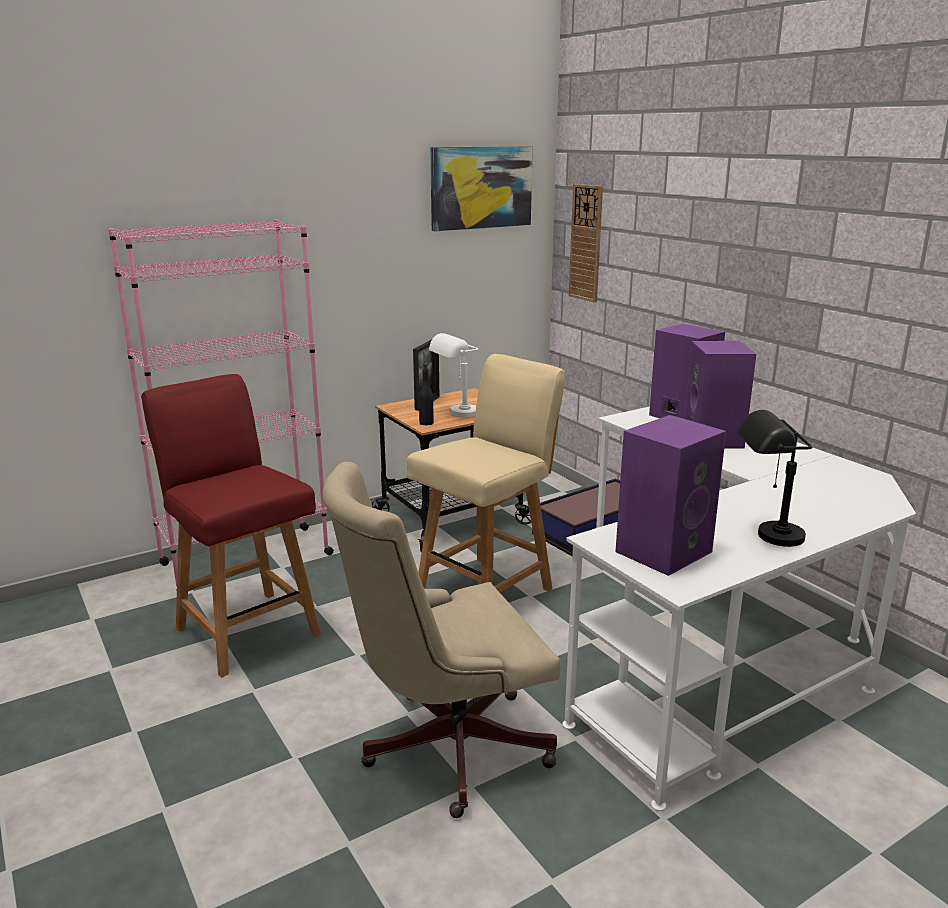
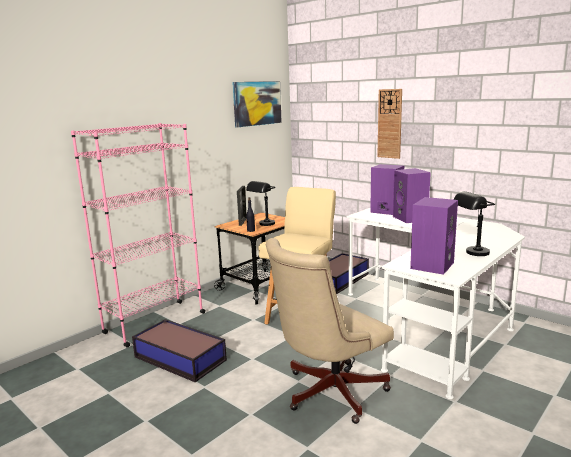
camera: 15 degrees left, 5 degrees down
(246, 630) = (179, 358): red chair -> storage box
(456, 414) = (263, 225): white table lamp -> black table lamp
(586, 243) = (313, 130): wall clock -> wall clock (390, 124)

